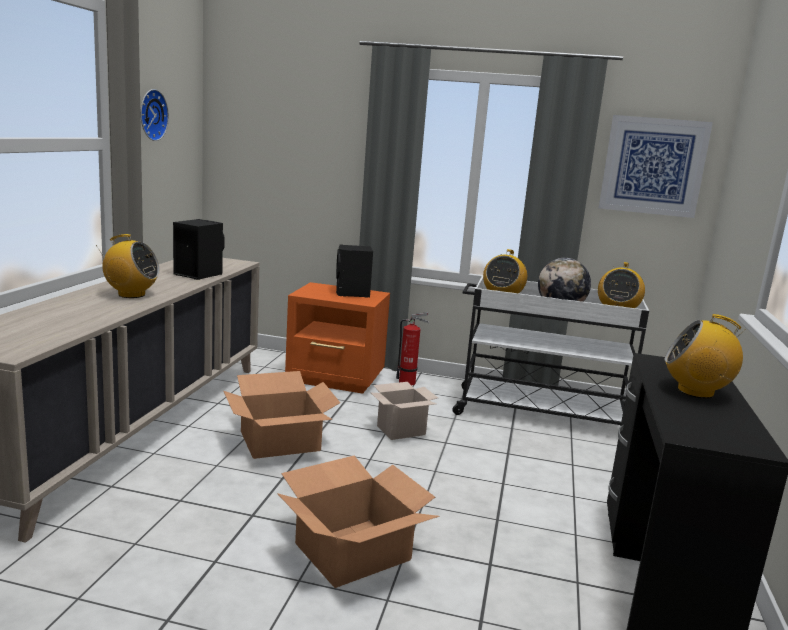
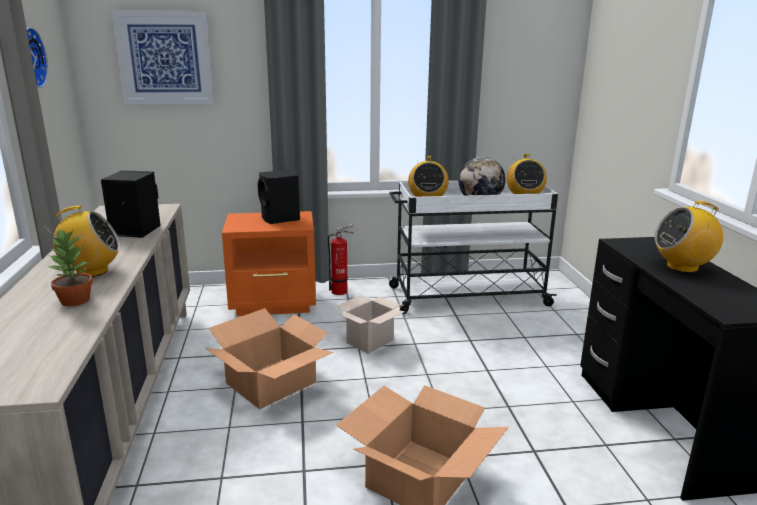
camera: 20 degrees left, 5 degrees up
(97, 310) = (75, 301): none -> potted plant
(653, 166) = (529, 65): picture -> picture (165, 58)

